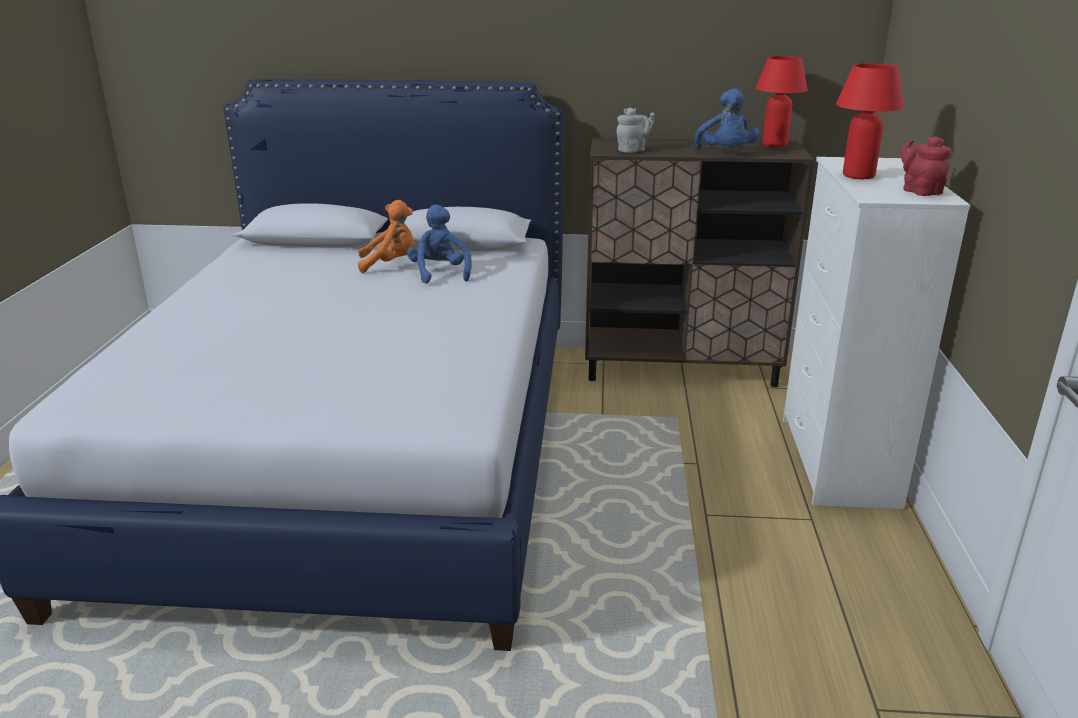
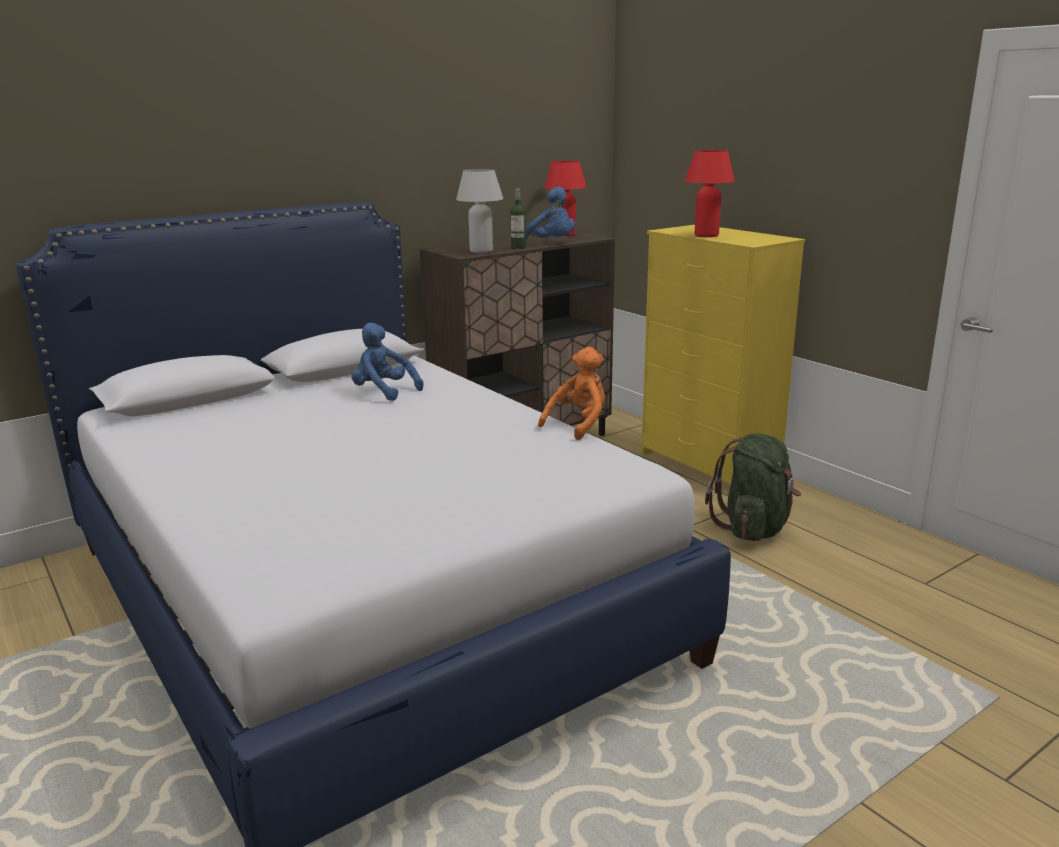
camera: 40 degrees left, 5 degrees down
(390, 264) = (319, 397): orange plush toy -> orange plush toy (578, 424)
(633, 150) = (481, 251): grey teapot -> white table lamp
(679, 152) = (518, 247): none -> bottle
(773, 549) = (754, 528): none -> green backpack
(837, 462) = (708, 466): white dresser -> yellow dresser
(919, 191) = (761, 237): red teapot -> none

